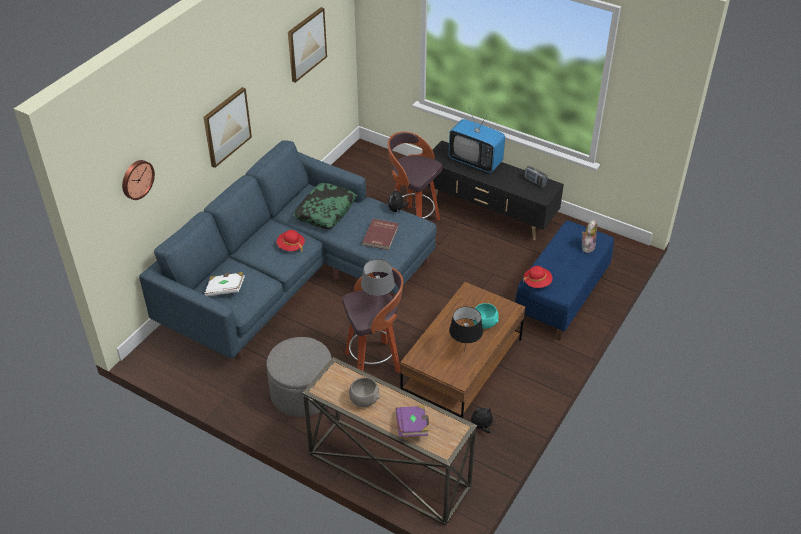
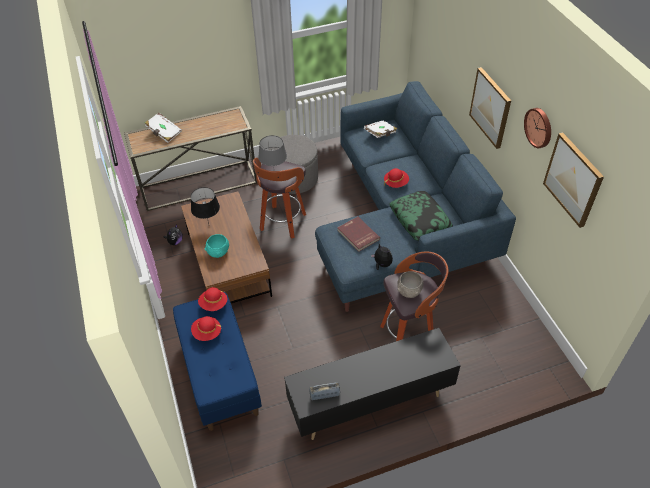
camera: 130 degrees right, 5 degrees up
(136, 179) = (438, 29): wall clock -> wall clock (539, 127)
(364, 400) = (205, 125): grey bowl -> grey bowl (409, 291)
(412, 427) = (164, 133): purple book -> white book
(475, 161) = (400, 369): television -> none
(563, 269) = (207, 333): none -> red hat
(587, 246) = (210, 373): plush toy -> none

